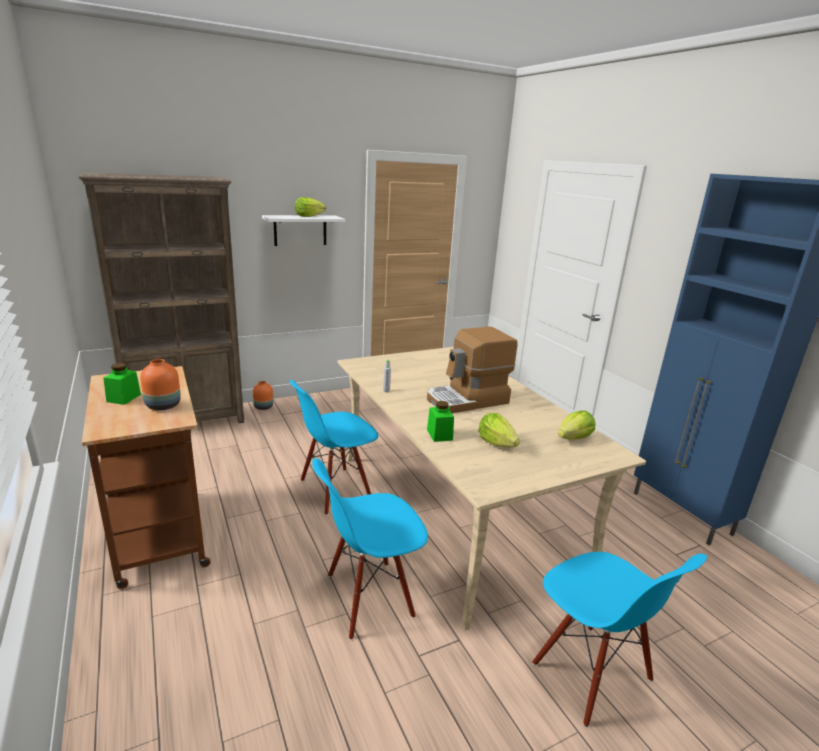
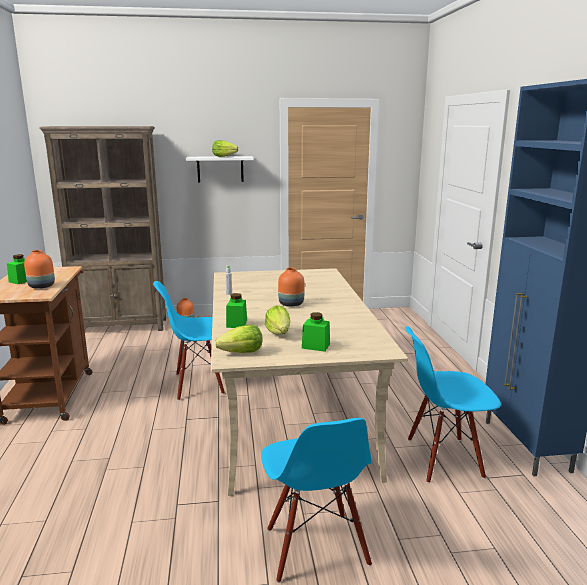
camera: 20 degrees right, 5 degrees down
(369, 597) = (168, 459): blue chair -> blue chair (443, 459)
(467, 400) = (291, 304): coffee machine -> orange vase
(550, 457) = (316, 346): none -> green jar
(574, 438) = (356, 336): lettuce -> lettuce (242, 353)

